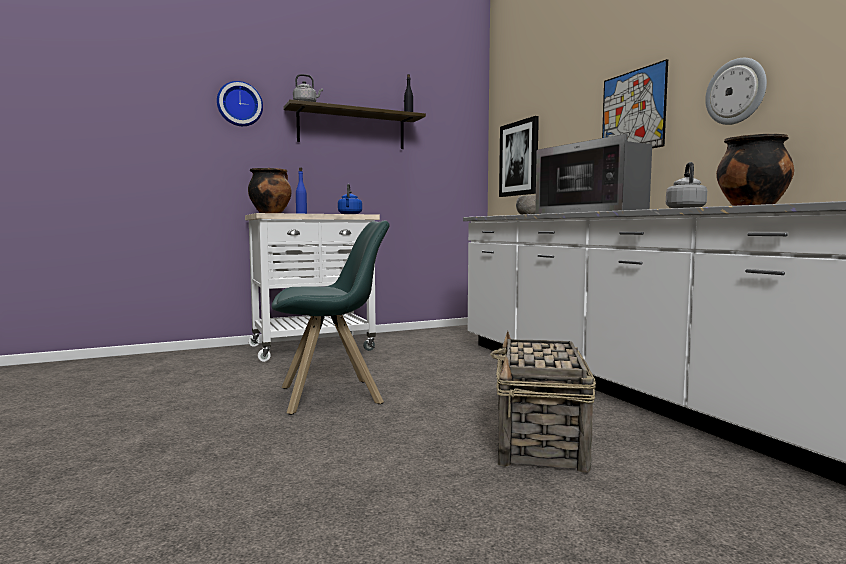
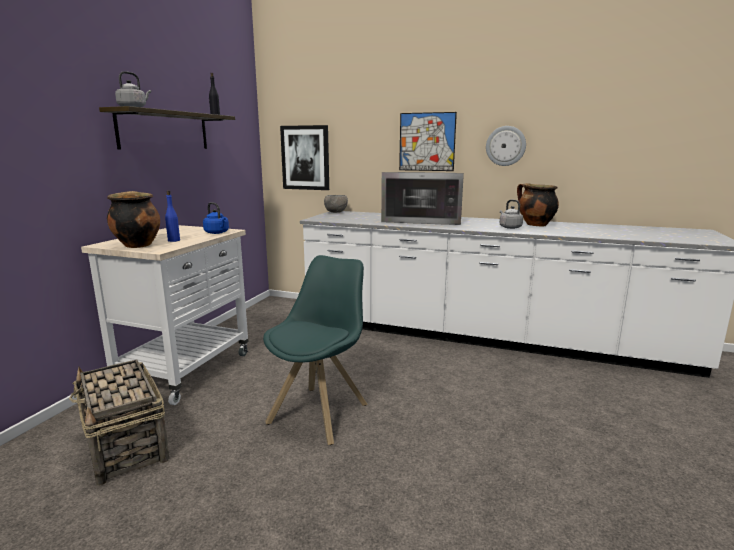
camera: 45 degrees left, 10 degrees up
(239, 104) = (50, 106): wall clock -> none
(540, 441) = (490, 391): basket -> basket (126, 446)

